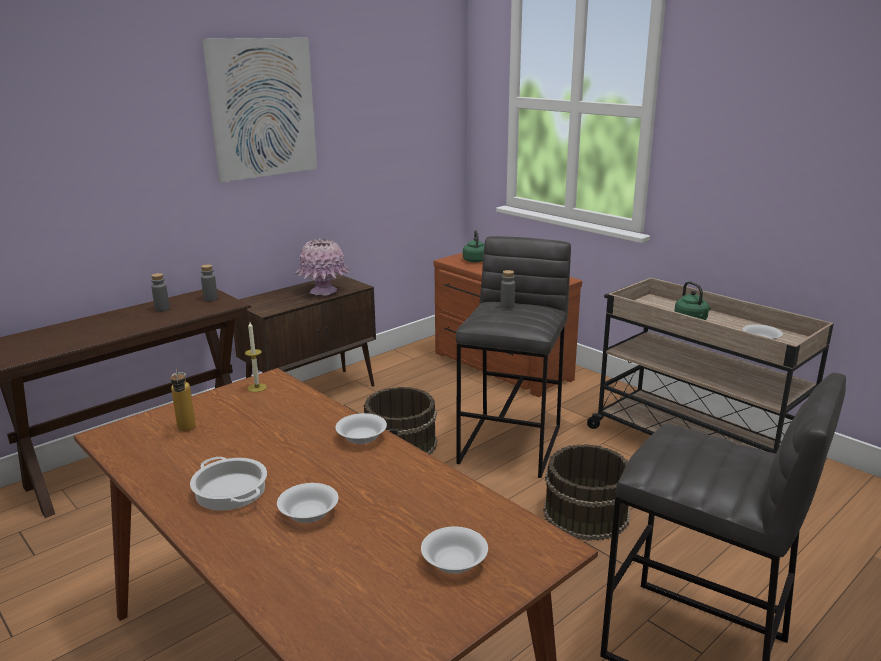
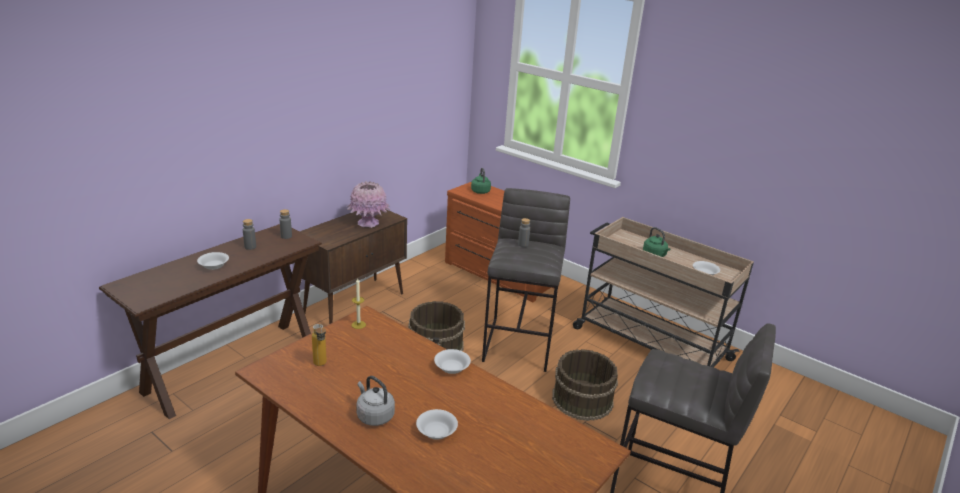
camera: 10 degrees left, 5 degrees up
(229, 491) = (374, 415): cooking pot -> grey kettle
(263, 108) = (324, 77): picture -> none
(455, 562) = (544, 464): white bowl -> white bowl (214, 266)

